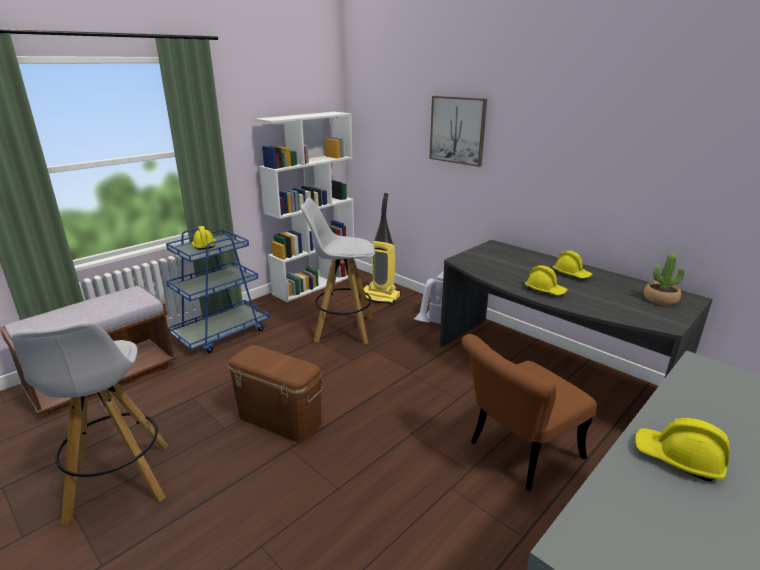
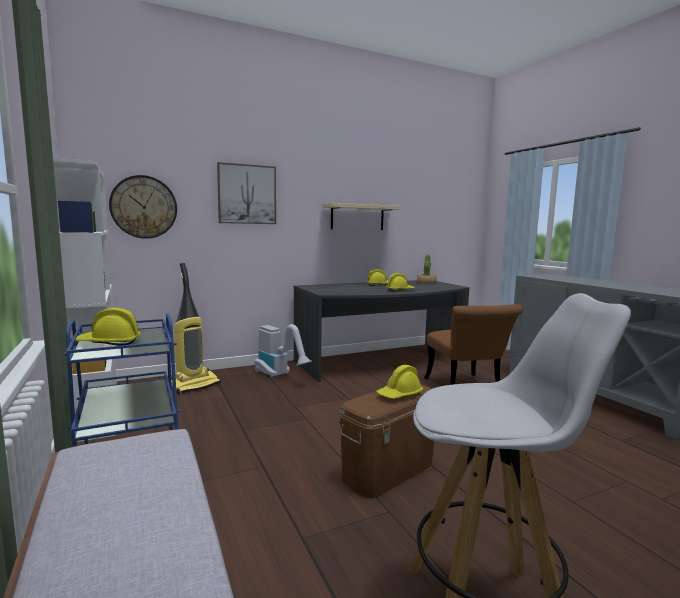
camera: 70 degrees left, 15 degrees down
(342, 329) = (239, 413): white stool -> none
(383, 137) = (144, 207): none -> wall clock
(588, 170) = (357, 217): none -> beige shelf
(678, 459) = (612, 285): yellow hard hat -> yellow hard hat (399, 395)

